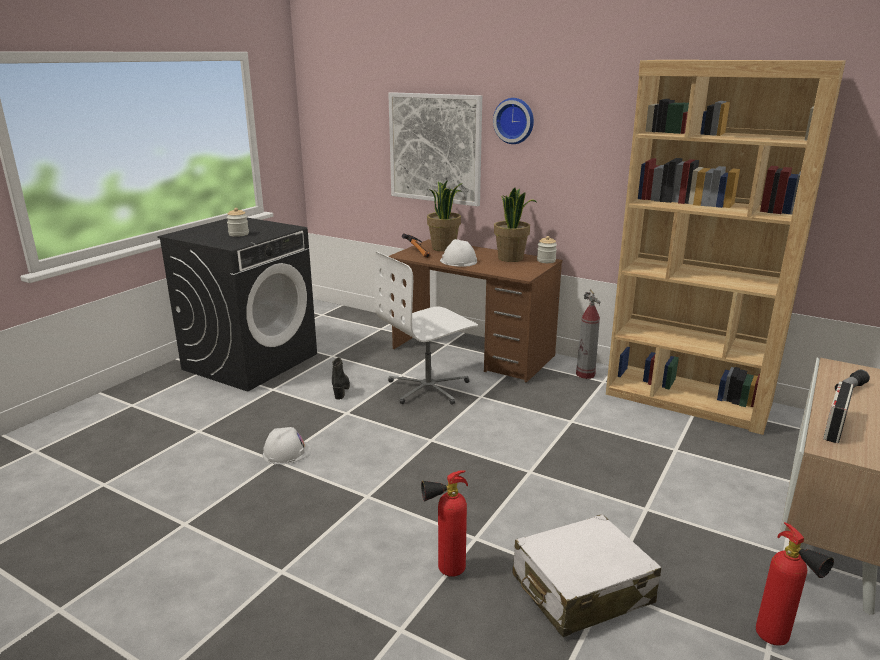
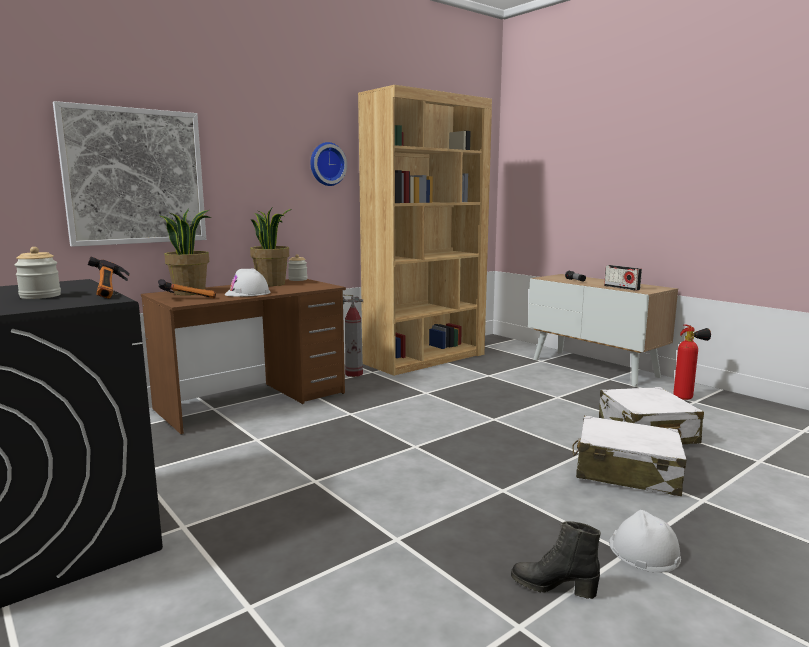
camera: 70 degrees left, 10 degrees down
(255, 241) = (112, 292): none -> hammer
(286, 452) = (379, 529): white hard hat -> white hard hat (644, 551)
(341, 389) = (249, 477): black boot -> black boot (553, 586)
(429, 388) = (306, 431): white office chair -> none
(445, 571) = (626, 471): fire extinguisher -> white suitcase
(514, 120) = (236, 142): wall clock -> wall clock (326, 164)

